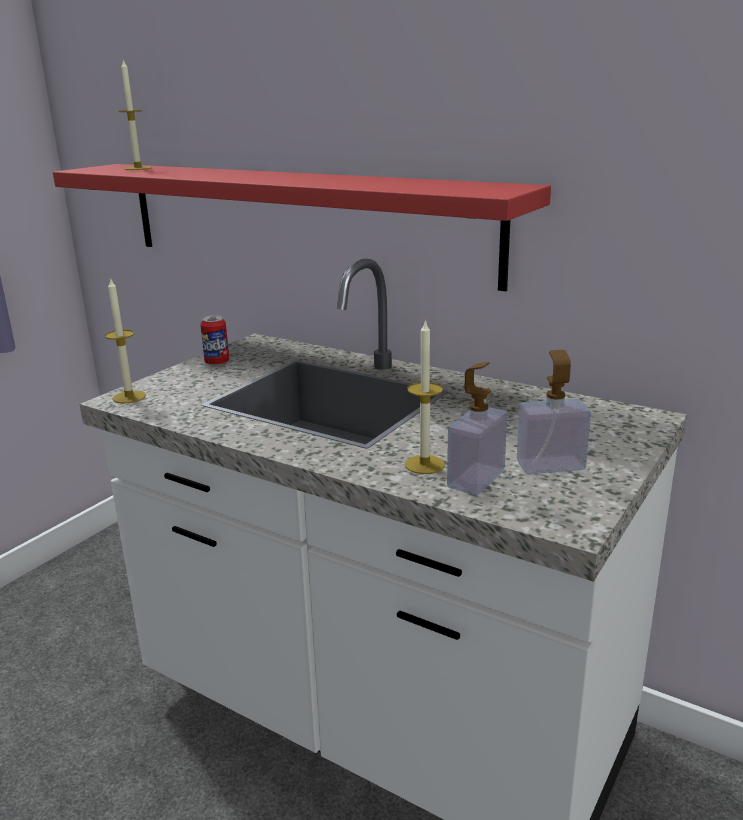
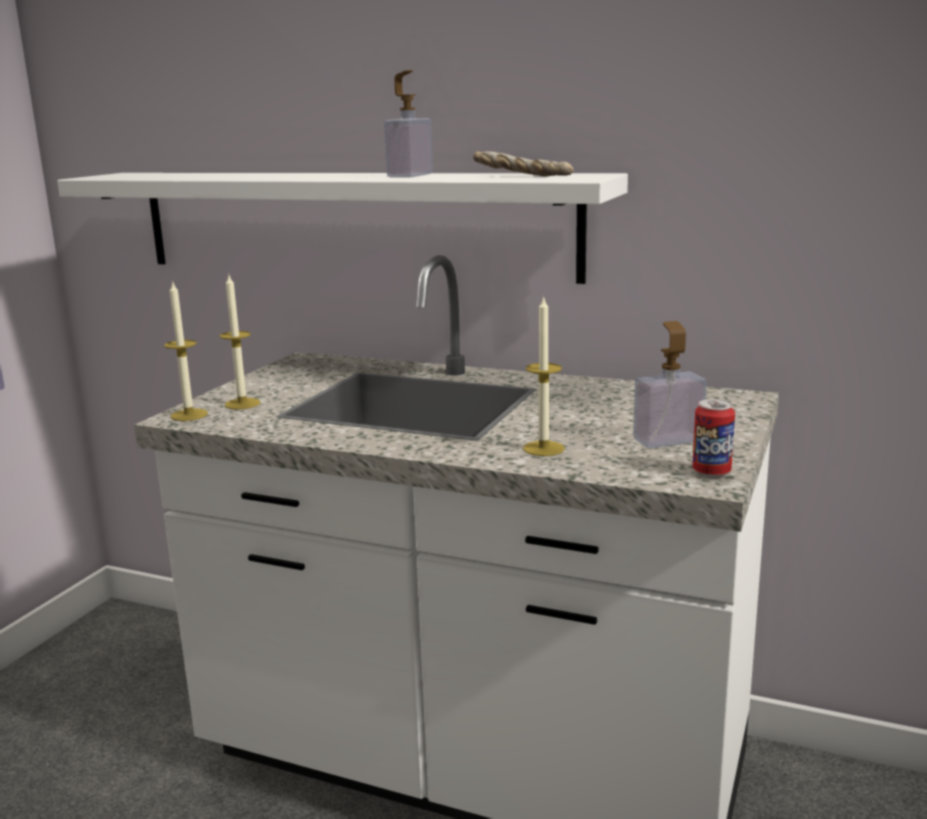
camera: 10 degrees left, 5 degrees down
(138, 168) = (157, 174): candle -> candle (242, 404)
(217, 363) = (271, 380): can -> can (711, 472)
(299, 219) = (349, 223): red shelf -> white shelf
(443, 185) = (521, 176): none -> bread
(476, 479) = (601, 456): soap dispenser -> soap dispenser (410, 175)

